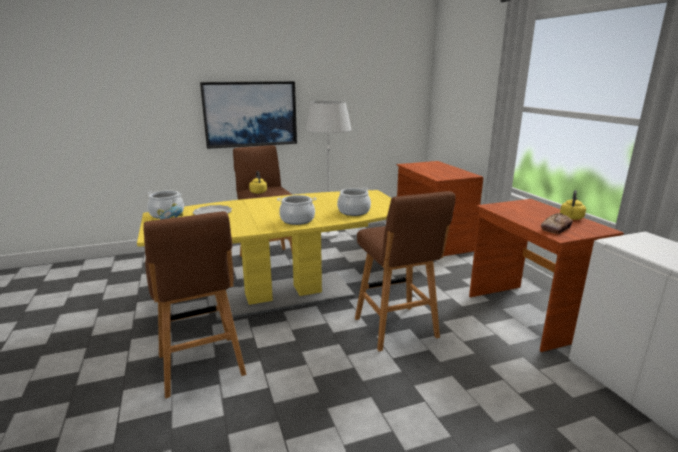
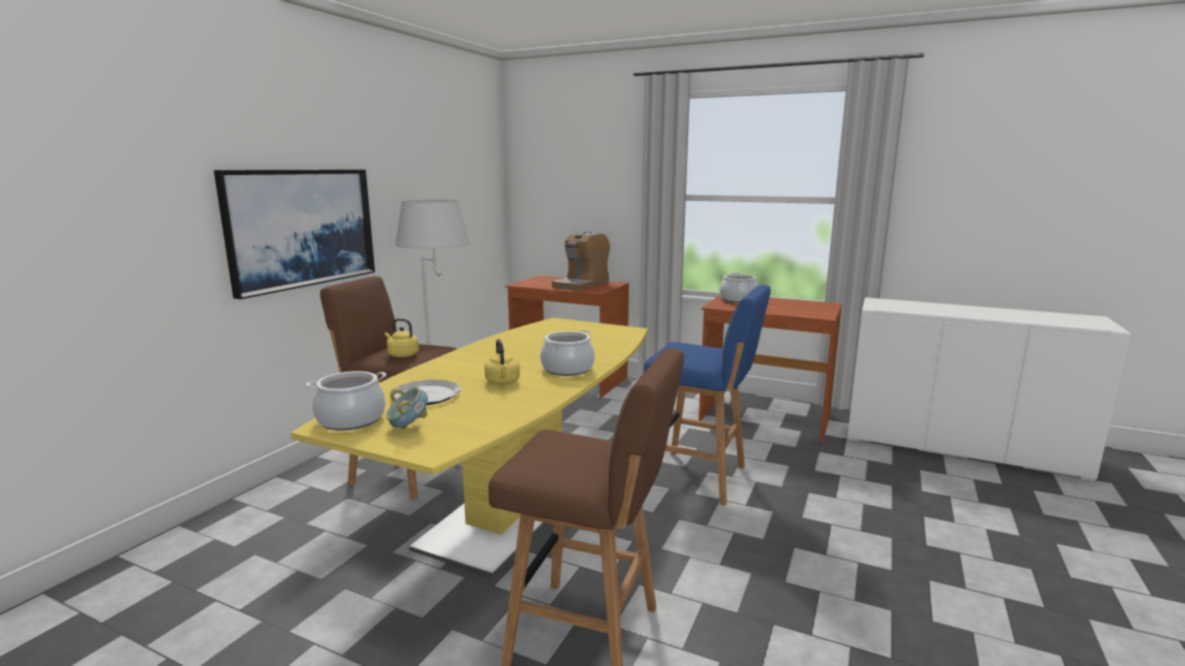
camera: 45 degrees left, 5 degrees down
(353, 212) = (599, 344): cooking pot -> cooking pot (738, 300)
(397, 329) = (700, 477): brown stool -> blue stool
(445, 172) = (582, 284): none -> coffee machine
(556, 228) = (804, 311): bread -> none
(571, 218) = (790, 301): yellow kettle -> yellow kettle (503, 382)

